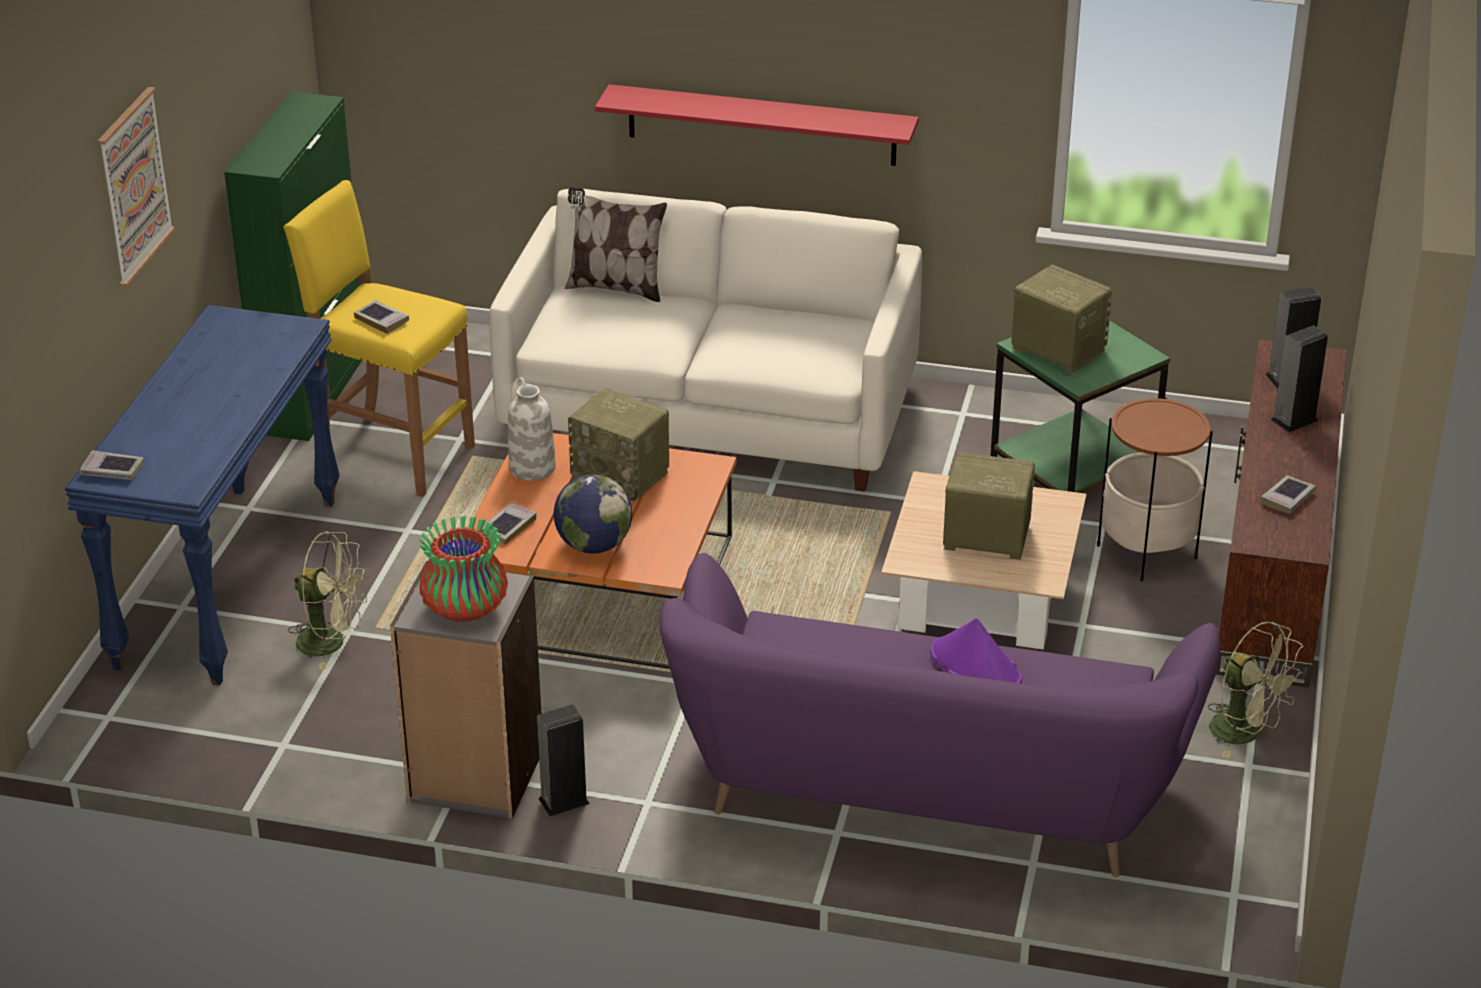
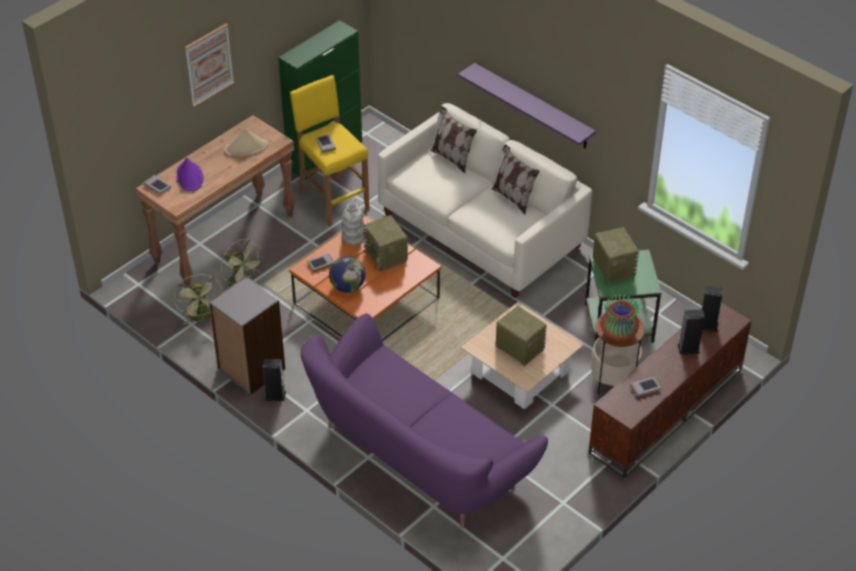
camera: 30 degrees right, 10 degrees up
(227, 581) = (224, 238): blue console table -> brown console table
(243, 356) = (246, 148): none -> beige hat
(466, 608) = (242, 305): vase -> vase (619, 333)
(761, 125) = (533, 106): red shelf -> purple shelf
(780, 310) = (513, 198): none -> pillow
(975, 666) = (447, 411): purple hat -> purple hat (189, 177)
(1245, 733) = (575, 487): green fan -> green fan (202, 318)

